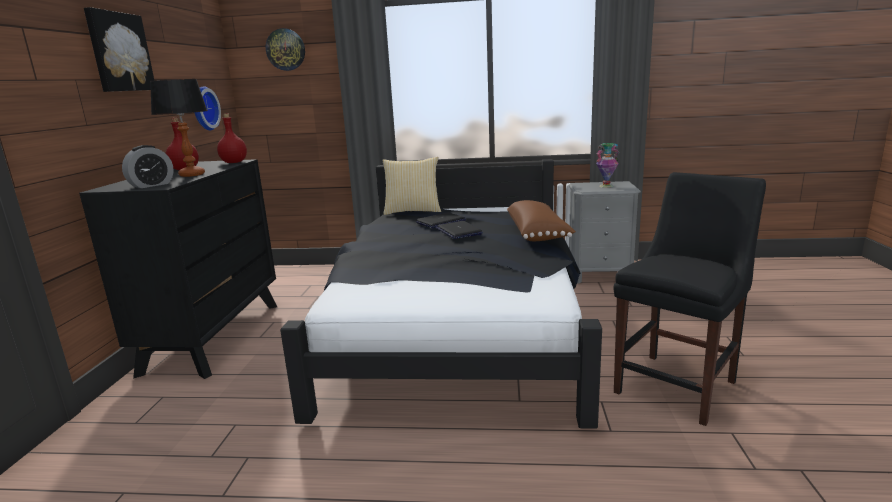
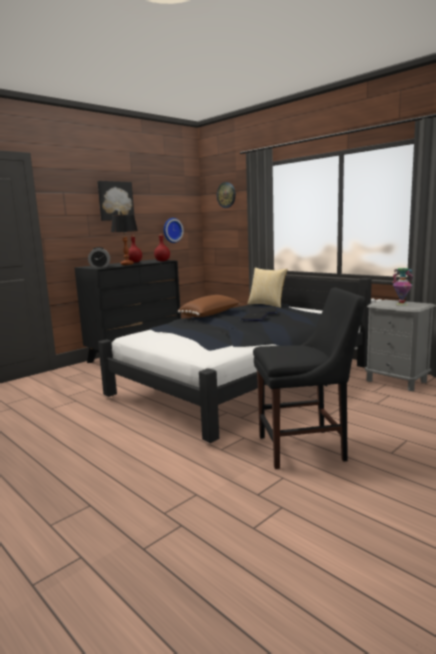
camera: 40 degrees right, 5 degrees down
(538, 234) = (296, 327): brown pillow -> brown pillow (211, 315)

